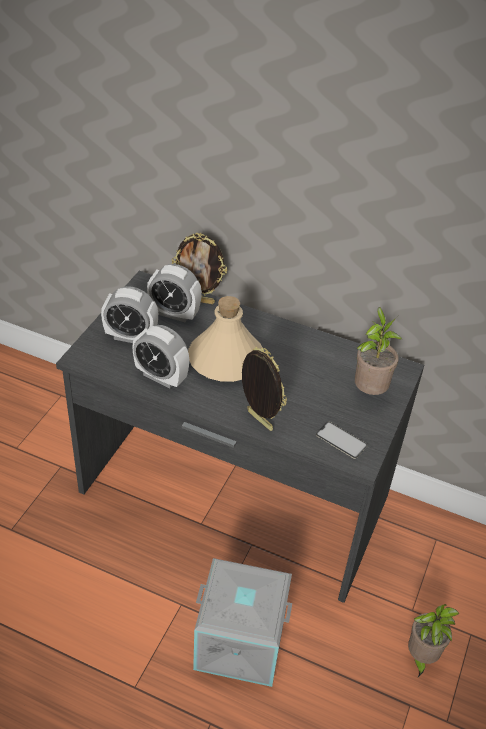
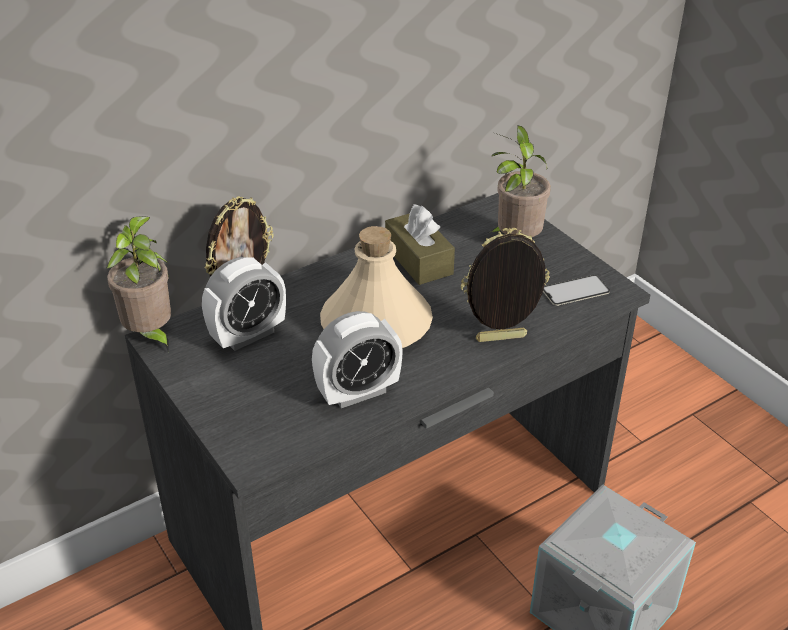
camera: 55 degrees left, 5 degrees down
(131, 337) = (255, 392): alarm clock -> none
(305, 353) = (418, 260): none -> brown tissue box
(420, 657) = (700, 464): potted plant -> potted plant (150, 336)

